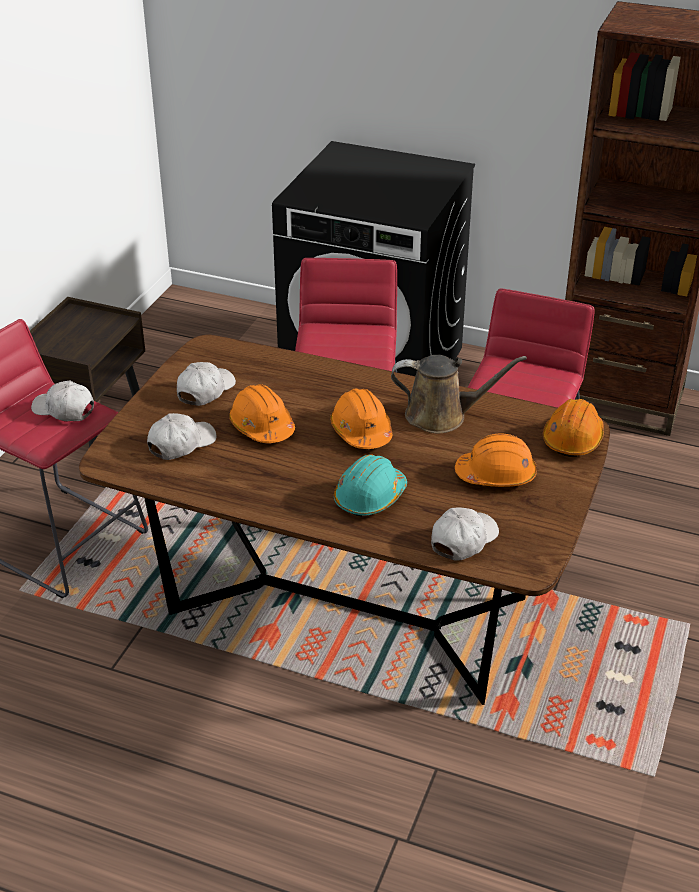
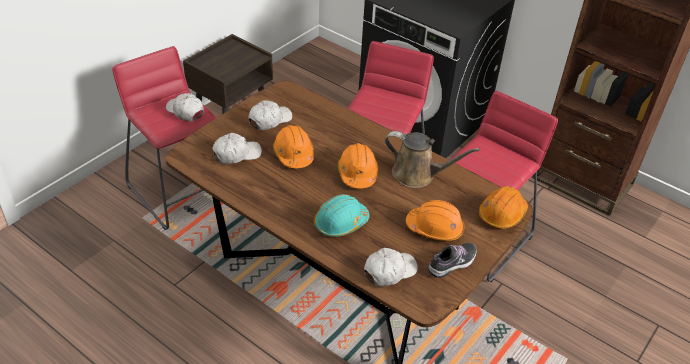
camera: 15 degrees right, 5 degrees up
(539, 511) = (452, 263): none -> shoe

